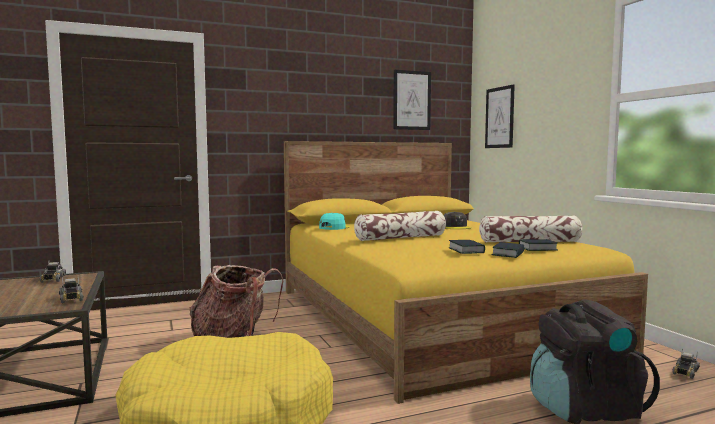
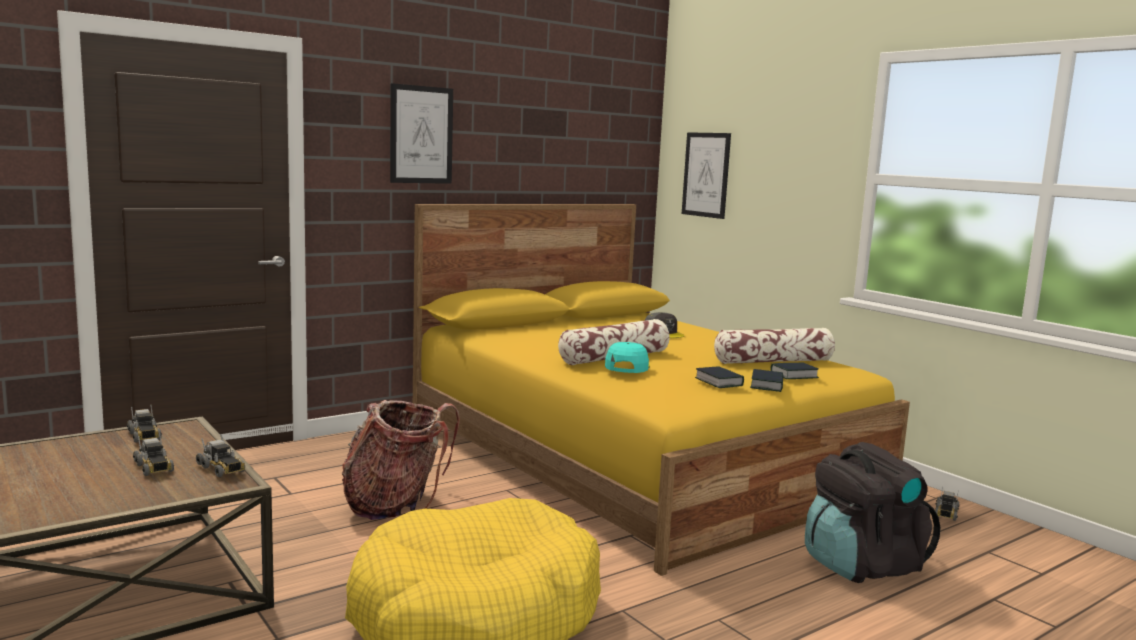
camera: 15 degrees left, 5 degrees up
(32, 296) = (154, 467): none -> toy truck
(334, 227) = (503, 336): turquoise cap -> turquoise cap (627, 366)
(412, 100) = (586, 142): picture -> picture (421, 135)

